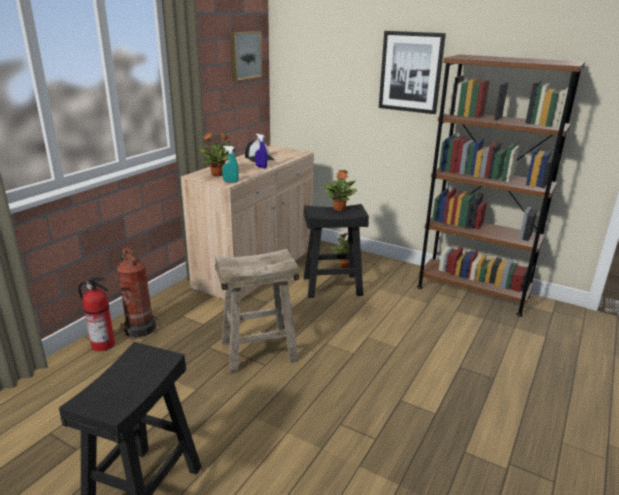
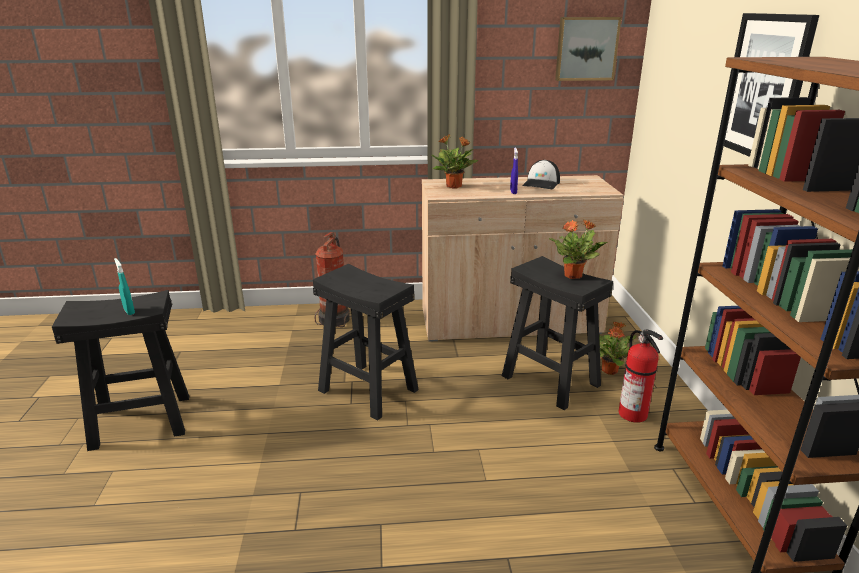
camera: 55 degrees right, 0 degrees up
(104, 344) = (298, 317): fire extinguisher -> fire extinguisher (634, 414)
(230, 181) = (443, 195): turquoise spray bottle -> turquoise spray bottle (129, 311)
(259, 351) = (369, 390): beige stool -> black stool

